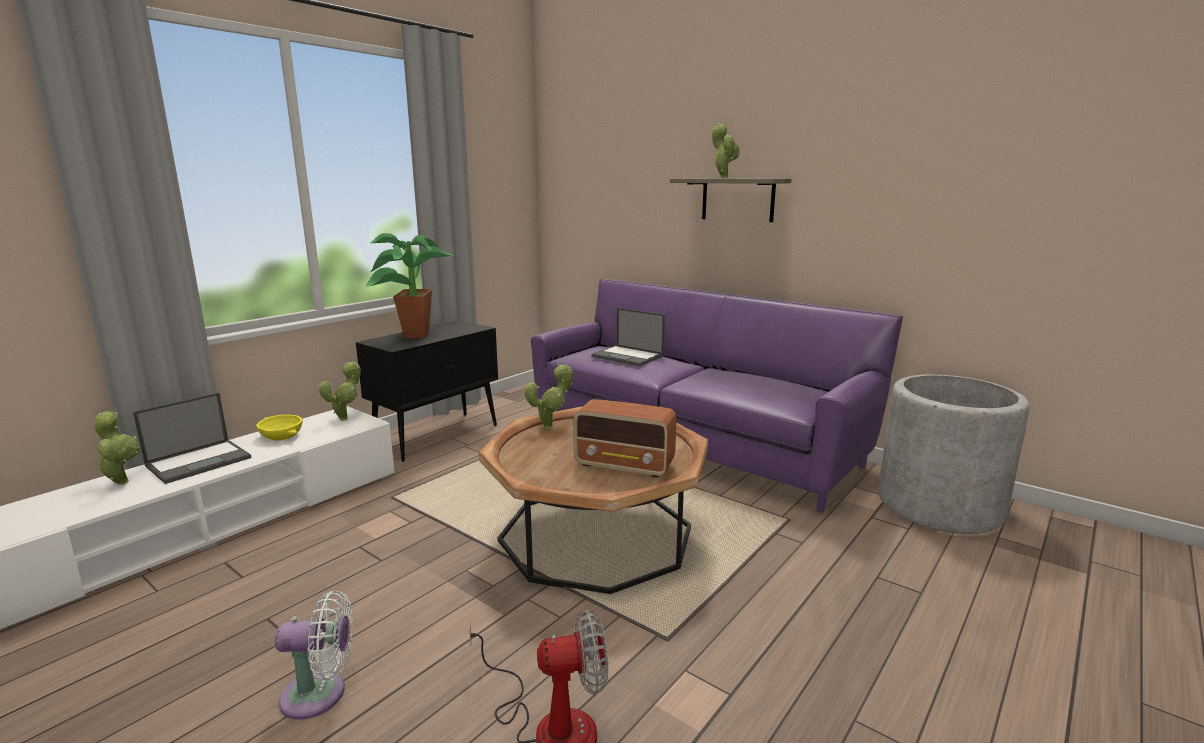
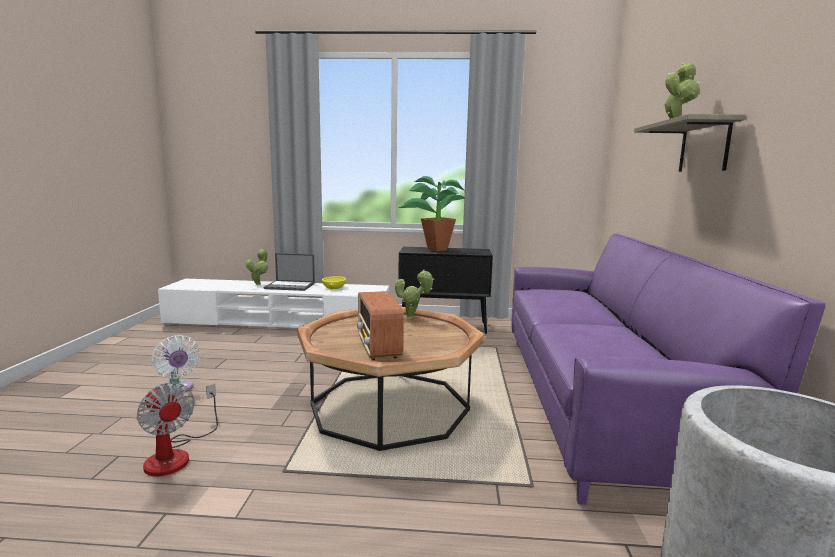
camera: 55 degrees right, 5 degrees down
(346, 418) = (373, 289): potted plant -> none
(628, 356) = (566, 298): laptop -> none

